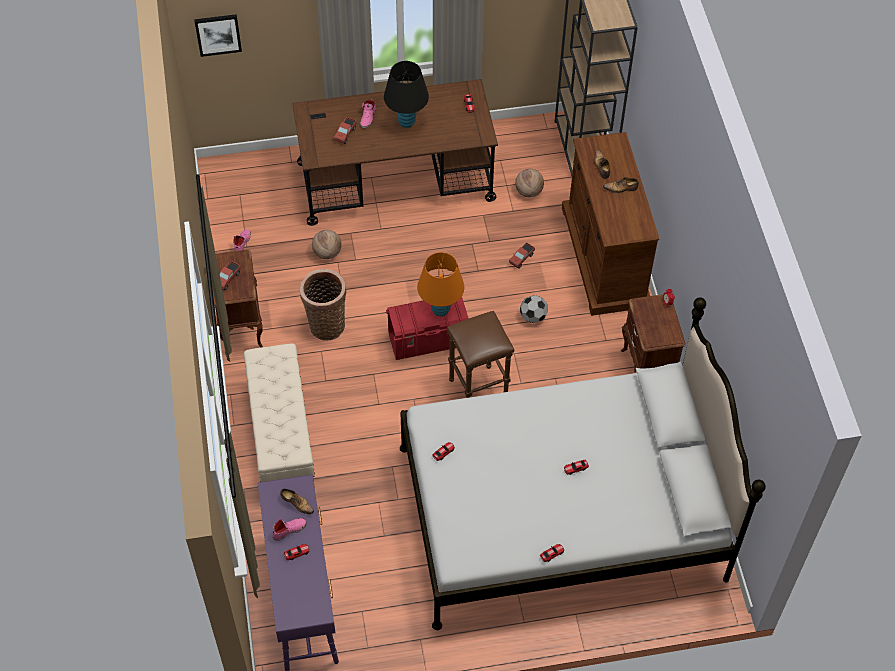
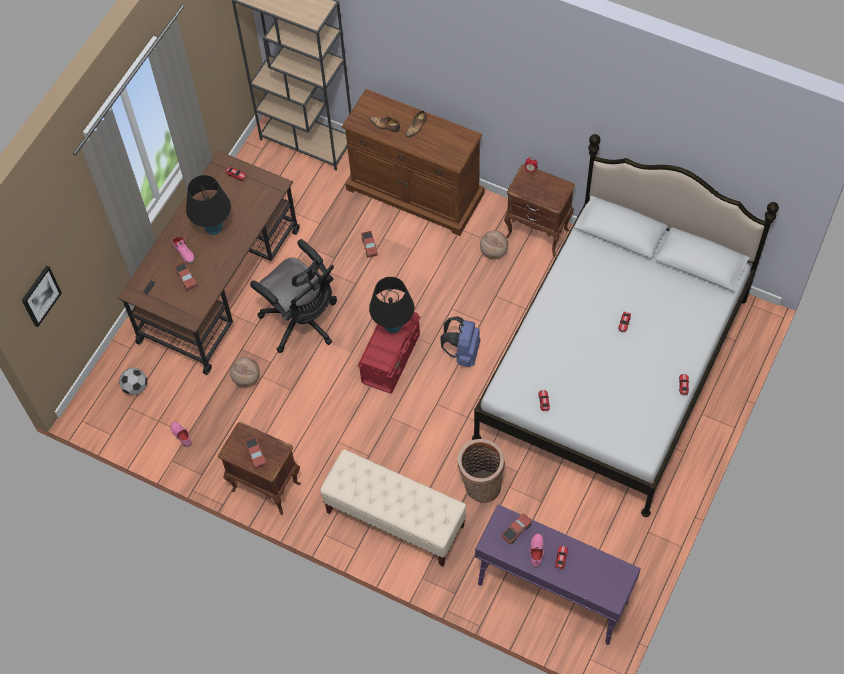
camera: 50 degrees left, 5 degrees up
(297, 503) = (516, 531): shoe -> toy truck
(326, 323) = (315, 422): basket -> basket (480, 486)
(411, 255) = (301, 320): none -> office chair
(440, 309) = (393, 326): orange table lamp -> black table lamp
(478, 388) = (462, 352): brown stool -> blue backpack
(528, 192) = (311, 201): basketball -> basketball (493, 252)
(533, 316) = (429, 274): football -> football (135, 387)

